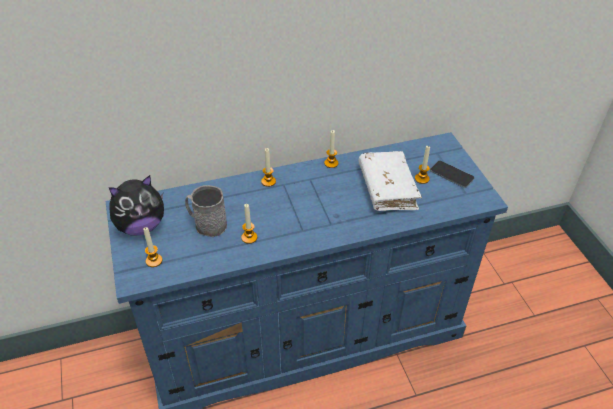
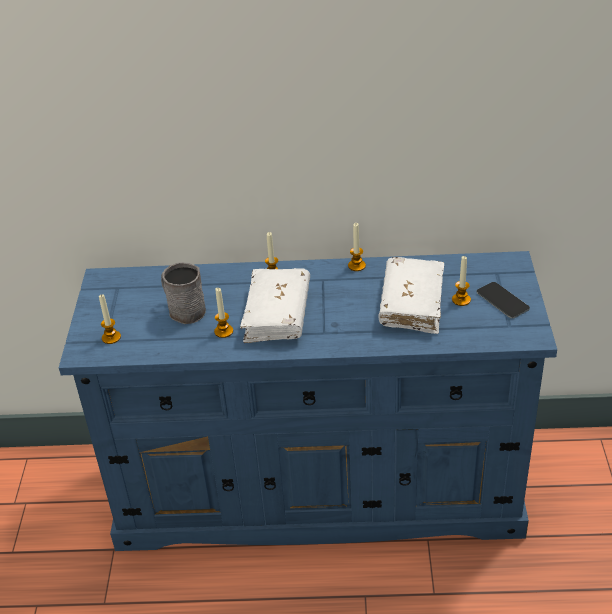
camera: 20 degrees right, 5 degrees down
(141, 226) = (112, 300): plush toy -> none
(287, 215) = (277, 314): none -> white book

